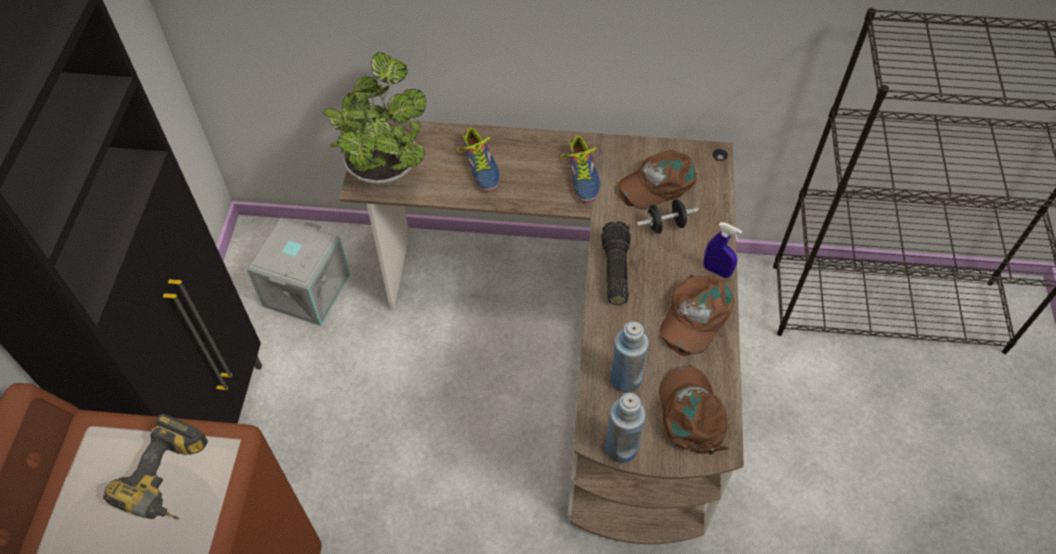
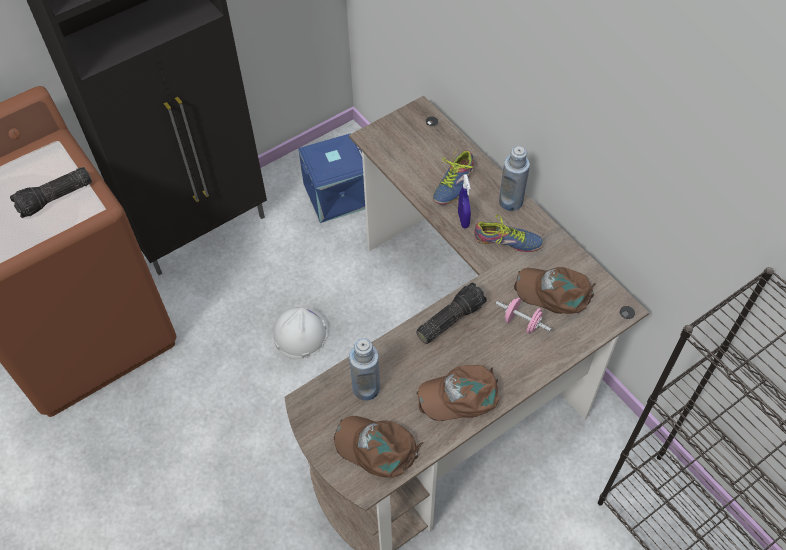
camera: 50 degrees right, 0 degrees up
(171, 479) = (55, 199): power drill -> flashlight
(305, 289) = (337, 194): grey storage box -> blue storage box
(384, 167) = (396, 137): potted plant -> none
(420, 429) = (300, 333): none -> white hard hat
(580, 177) = (507, 243): shoe -> shoe turned 120 degrees counterclockwise
(621, 447) = (310, 423): blue bottle -> blue bottle (510, 201)
(665, 225) = (522, 322): black dumbbell -> pink dumbbell
(691, 413) = (377, 447): brown cap -> brown cap turned 105 degrees counterclockwise
(716, 271) = (515, 382): blue spray bottle -> blue spray bottle (463, 220)

